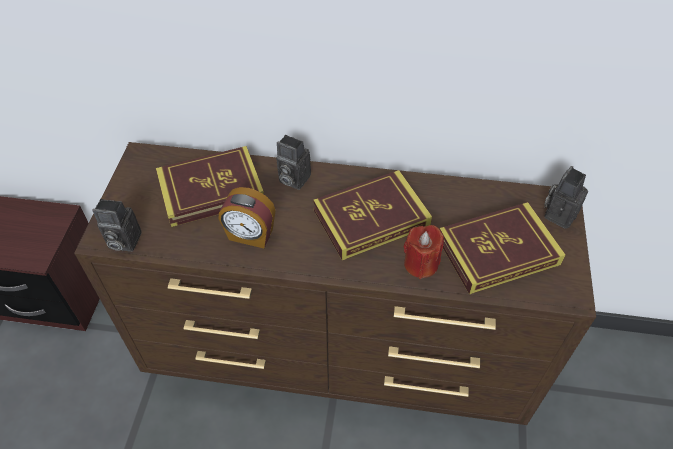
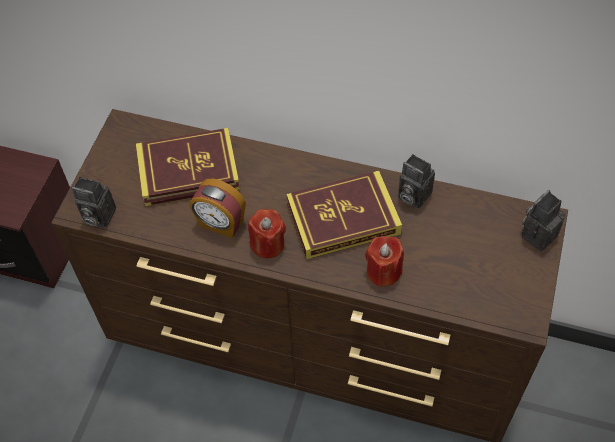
camera: 10 degrees right, 5 degrees up
(292, 179) = (271, 167): camera -> camera (412, 195)
(301, 250) = (267, 244): none -> red candle
(498, 251) = (464, 267): book -> none

